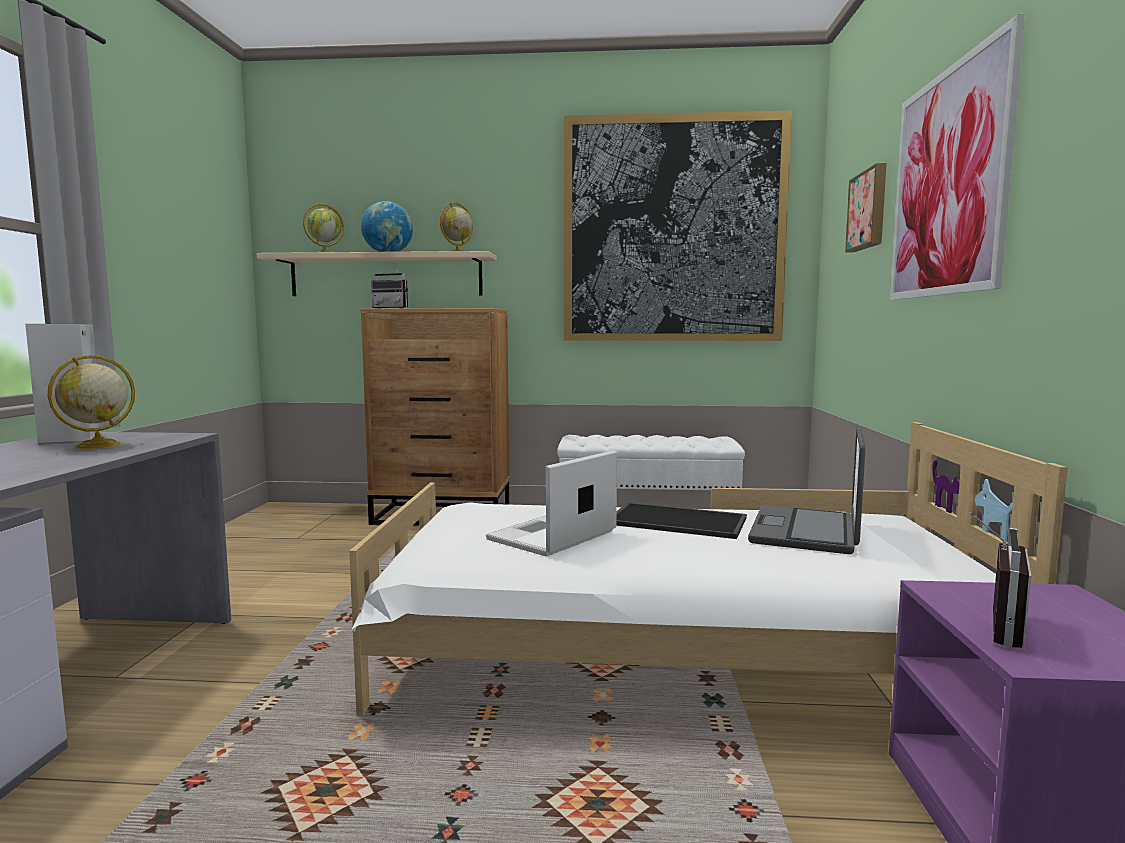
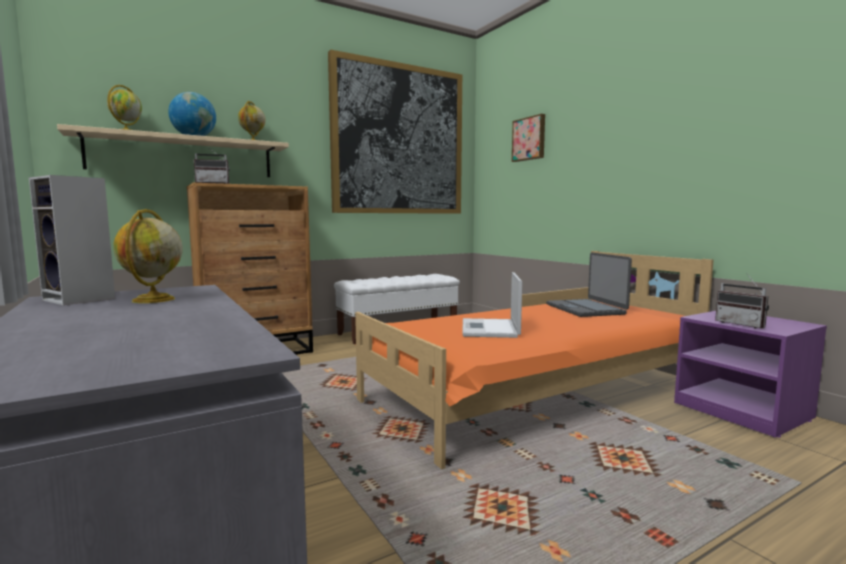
camera: 35 degrees left, 0 degrees up
(669, 659) = (537, 393): white bed -> orange bed
(679, 521) = (525, 313): tray -> none
(948, 183) = (604, 128): picture -> none
(991, 626) = (742, 324): radio -> radio turned 150 degrees clockwise

